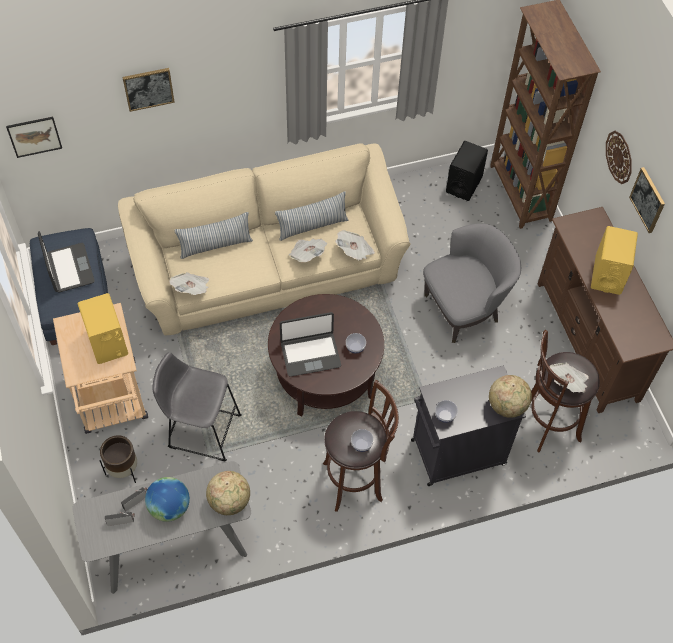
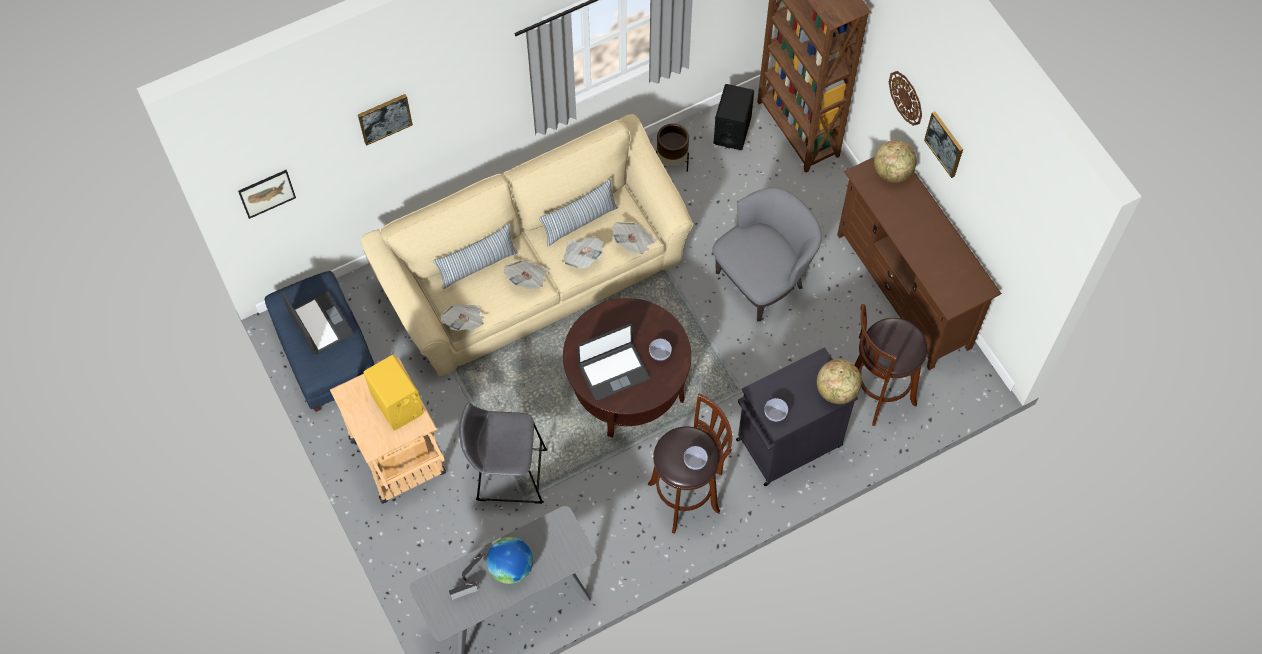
camera: 10 degrees left, 5 degrees up
(124, 470) = (435, 535): brown planter -> brown planter (672, 162)
(229, 501) = (571, 549): globe -> globe (892, 172)
(568, 382) = (894, 352): newspaper -> newspaper (527, 279)
(607, 275) = (915, 225): yellow speaker -> none

